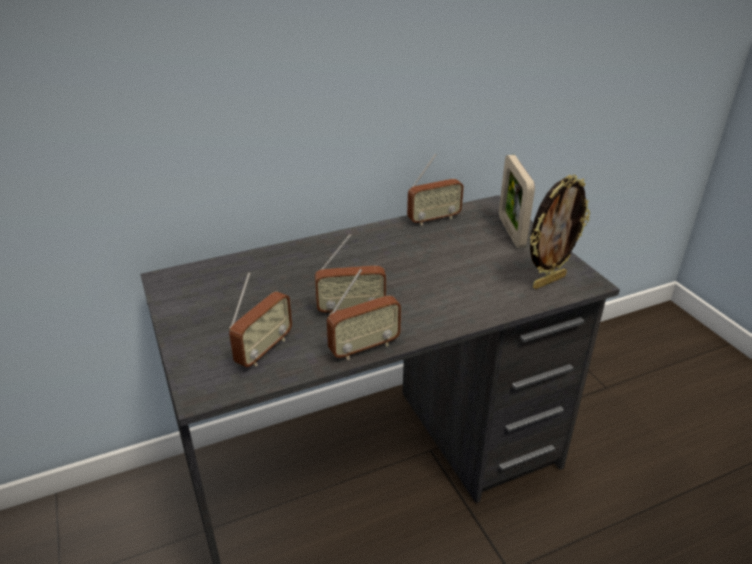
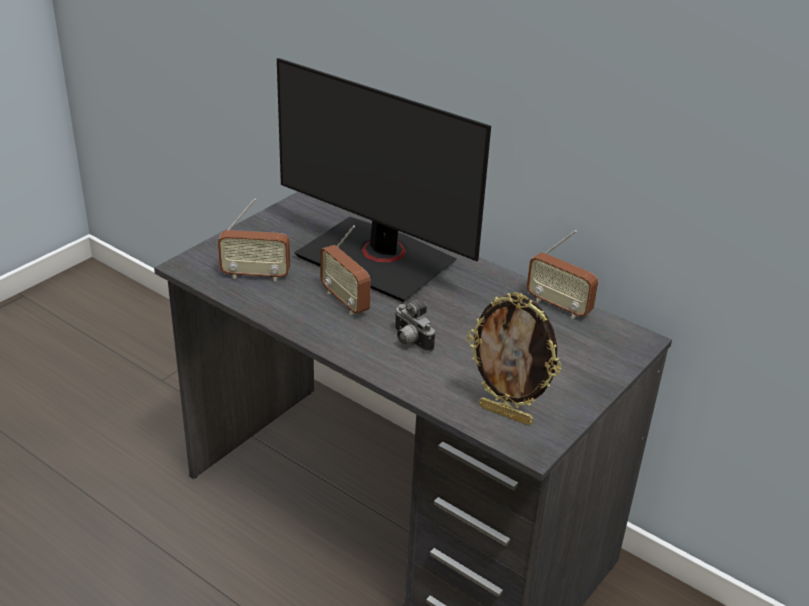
camera: 60 degrees right, 0 degrees up
(302, 274) = (377, 259): none -> monitor
(364, 348) = (295, 324): radio -> none
(433, 295) = (409, 342): none -> camera
(511, 232) = (589, 366): picture frame -> none

